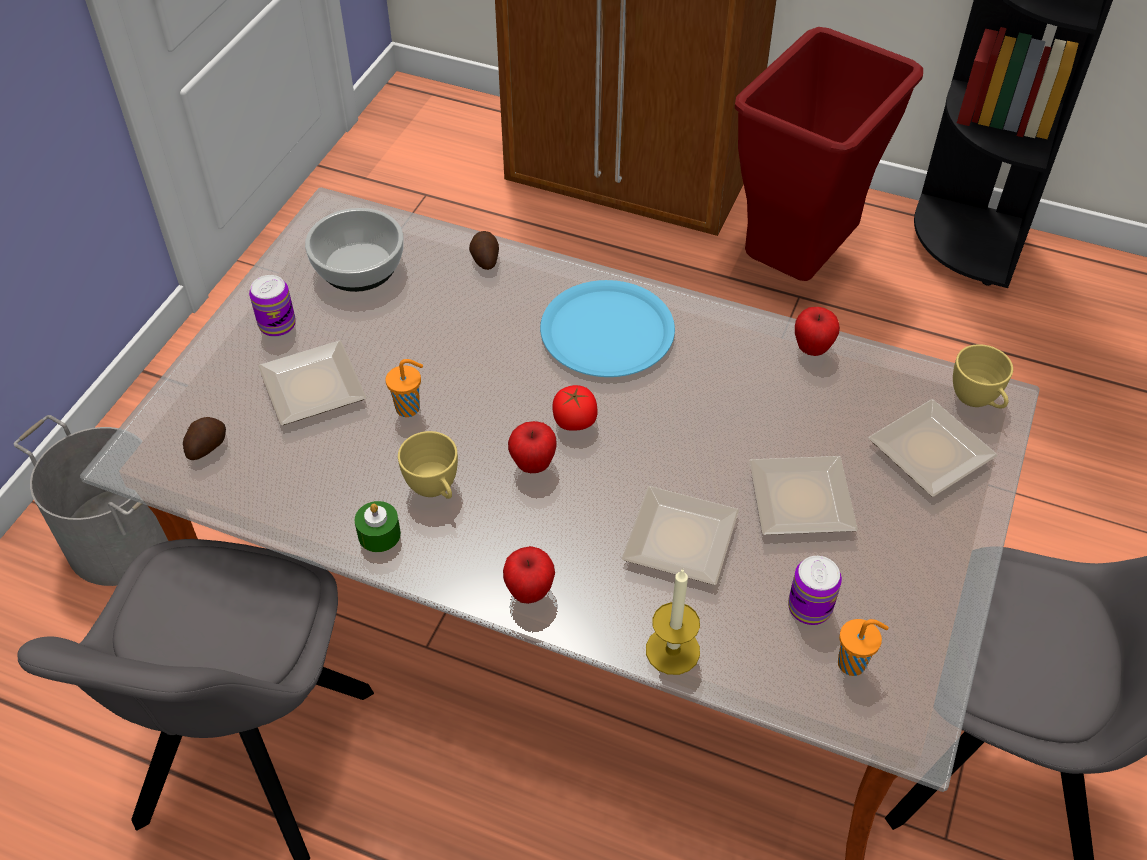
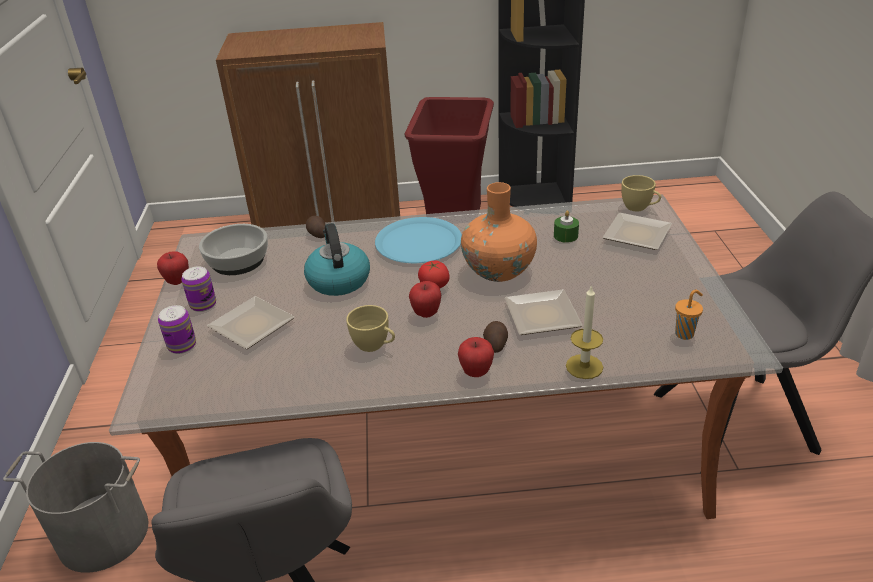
camera: 25 degrees left, 15 degrees down
(206, 446) = (197, 380): potato -> potato (495, 344)
(379, 534) = (356, 381): green candle -> green candle (565, 236)
(409, 408) = (326, 314): orange cup -> none
(460, 355) = (338, 280): none -> kettle
(680, 431) = (499, 270): none -> orange vase
(805, 502) = (594, 276): plate -> none
(809, 607) = (639, 319): can -> can (182, 345)
(812, 348) = (538, 214): apple -> apple (177, 281)

